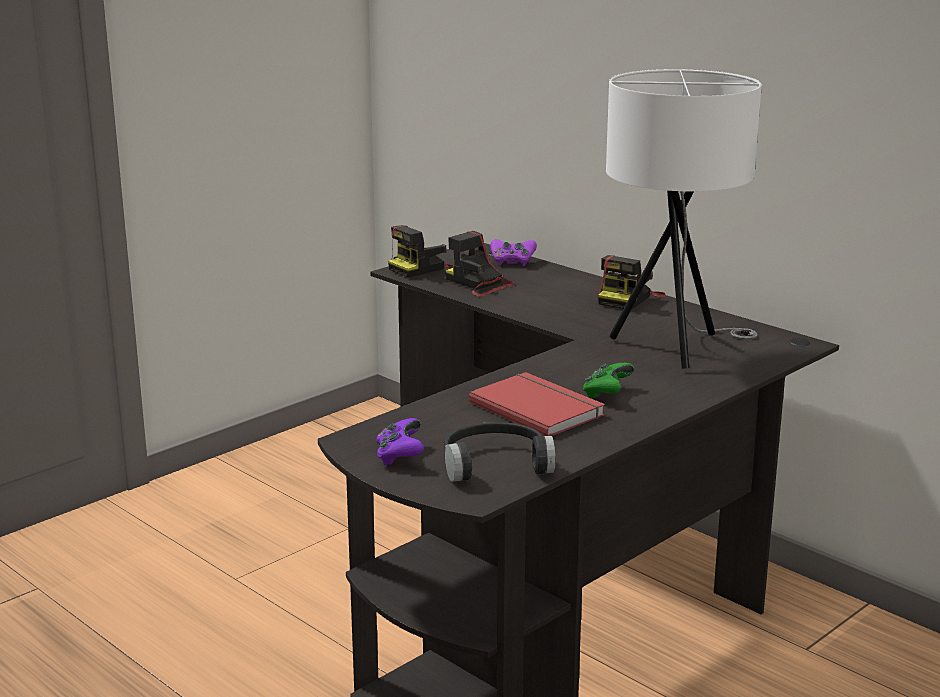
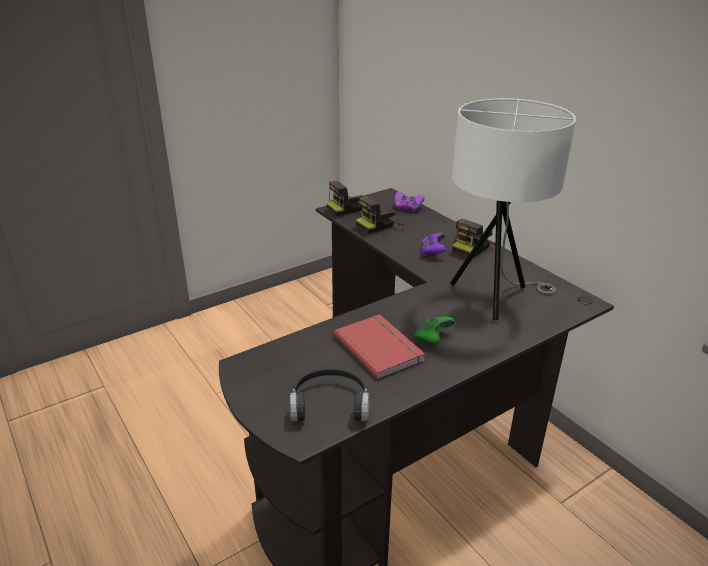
camera: 10 degrees right, 10 degrees up
(400, 456) = (266, 387): purple game controller -> purple game controller (432, 252)
(479, 284) = (380, 225): camera -> camera turned 90 degrees counterclockwise

